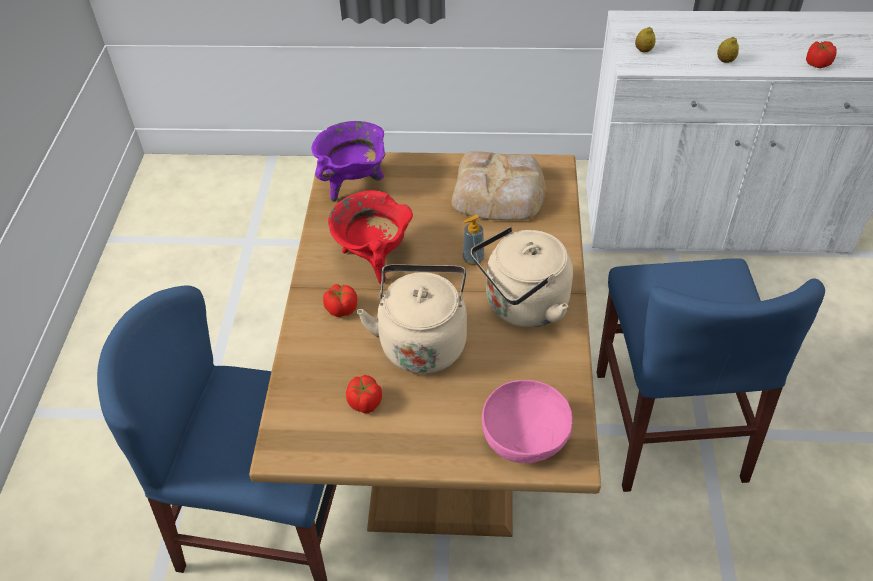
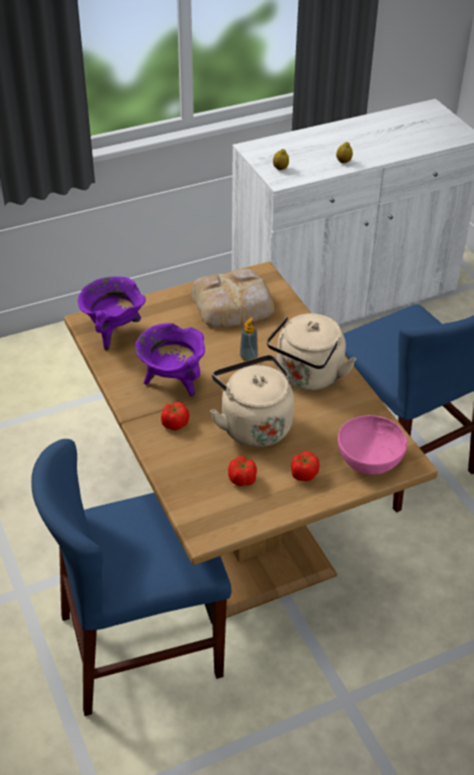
camera: 30 degrees left, 5 degrees down
(373, 259) = (173, 381): red cooking pot -> purple cooking pot
(817, 64) = (406, 148): tomato -> tomato (304, 474)

